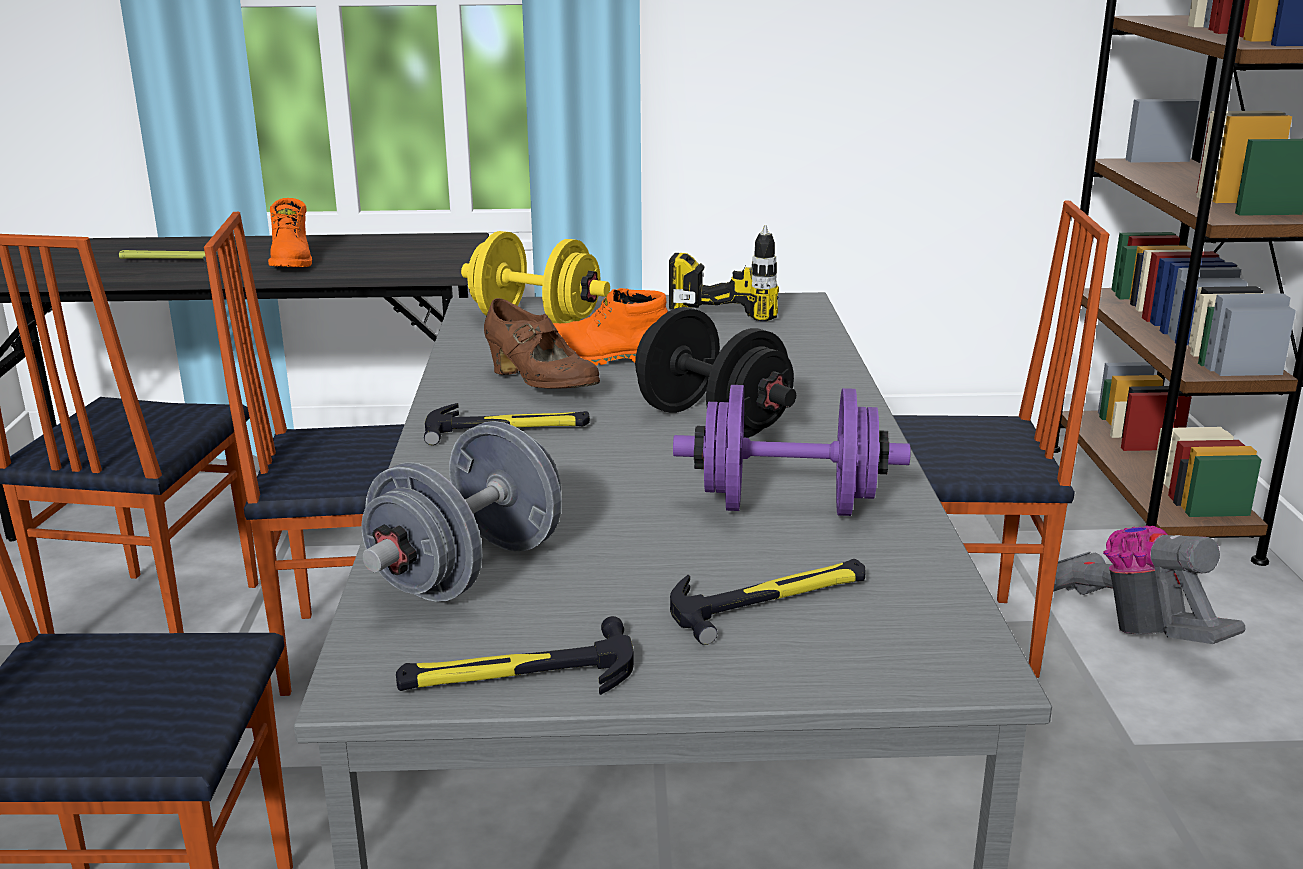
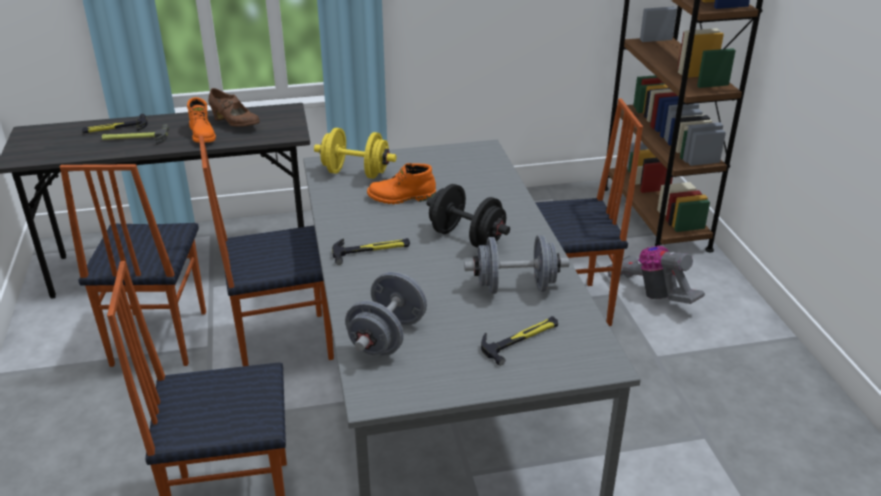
camera: 10 degrees left, 10 degrees up
(517, 674) = (429, 388): hammer -> hammer (115, 128)
(540, 385) = (375, 219): brown shoe -> brown shoe (235, 124)
(730, 306) = (452, 154): power drill -> none
(788, 506) = (515, 287): purple dumbbell -> grey dumbbell

